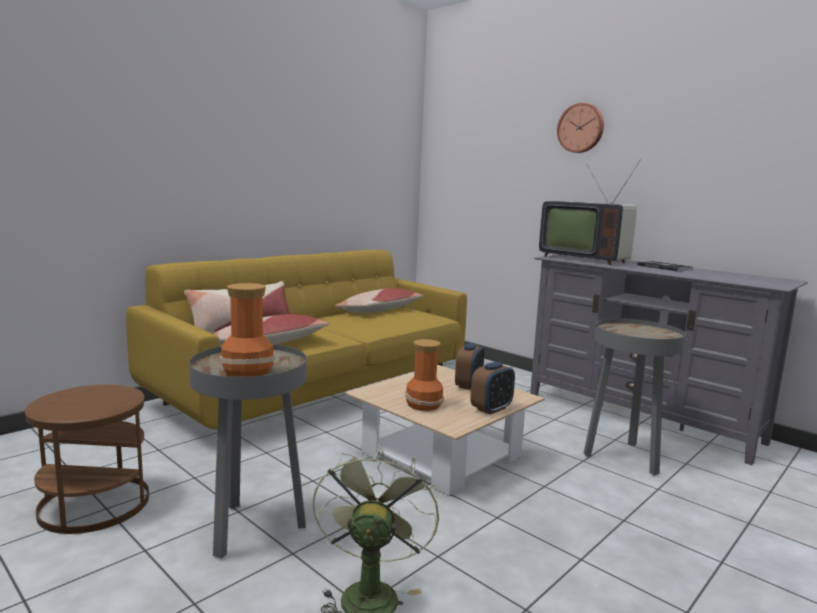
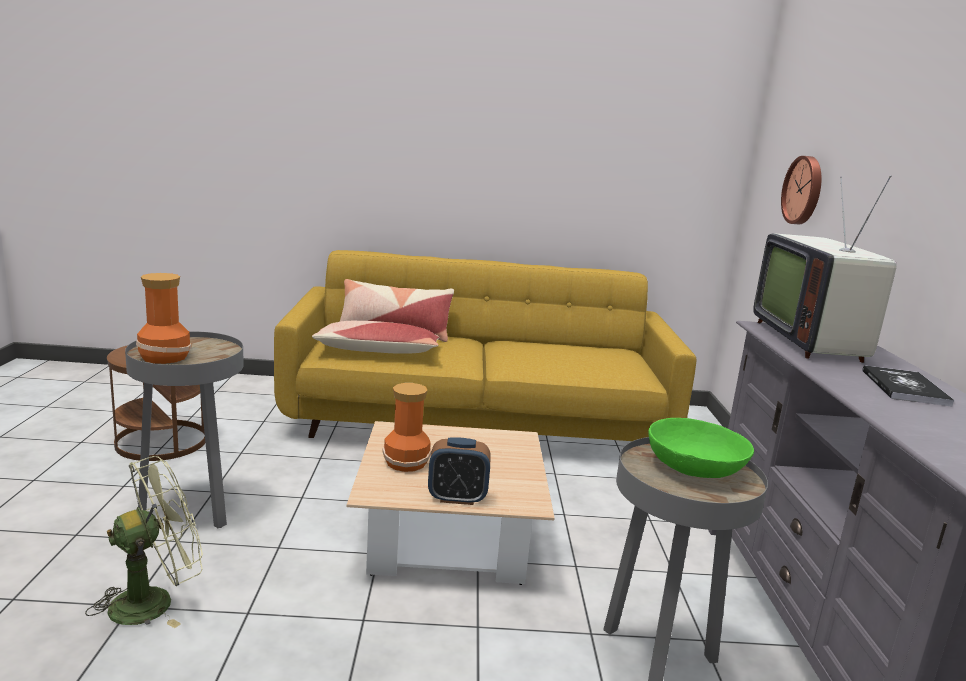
camera: 45 degrees right, 5 degrees up
(380, 311) = (583, 351): pillow -> none
(468, 385) = (505, 465): alarm clock -> none
(581, 128) = (907, 110): wall clock -> wall clock (804, 190)
(634, 330) = (695, 468): none -> green bowl

